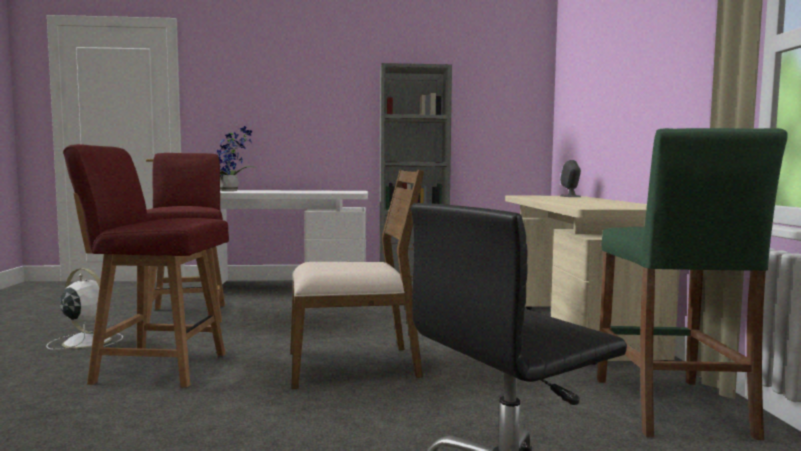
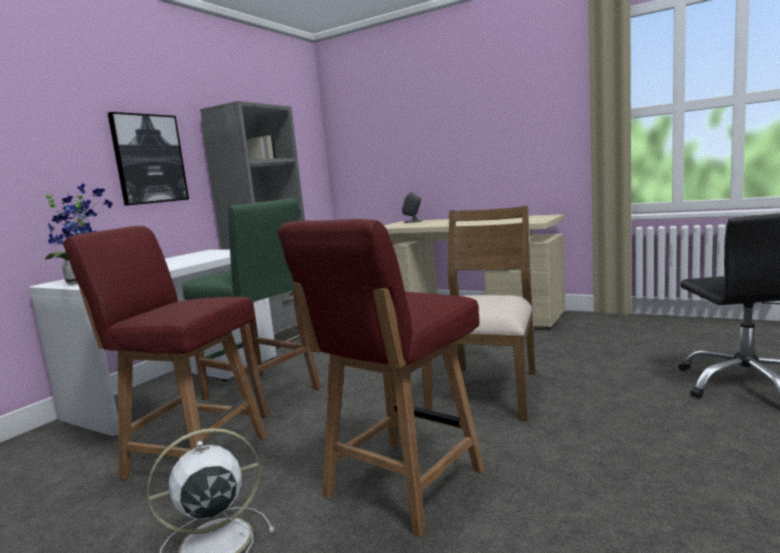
camera: 55 degrees left, 5 degrees up
(327, 112) = (149, 159): none -> picture
(670, 407) = (627, 327): green stool -> green stool (262, 394)

